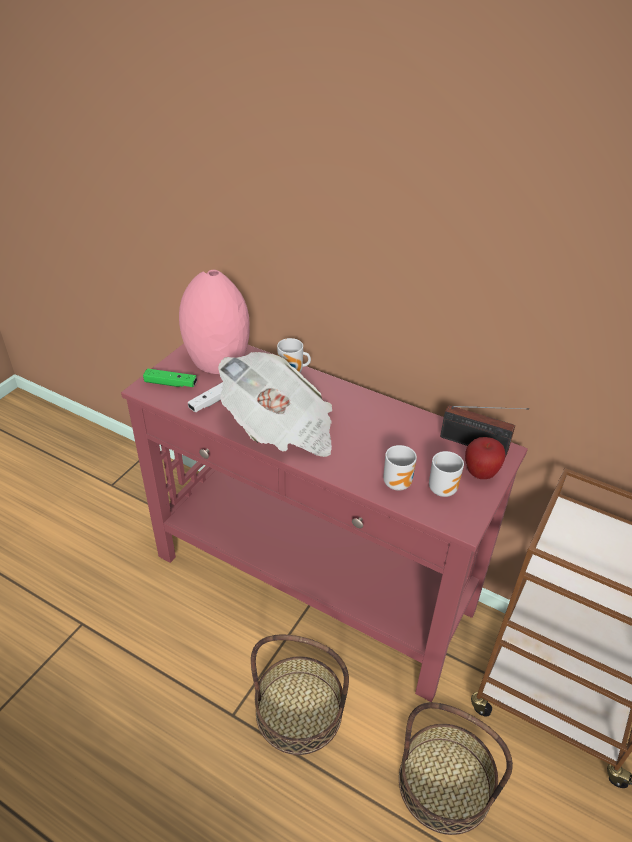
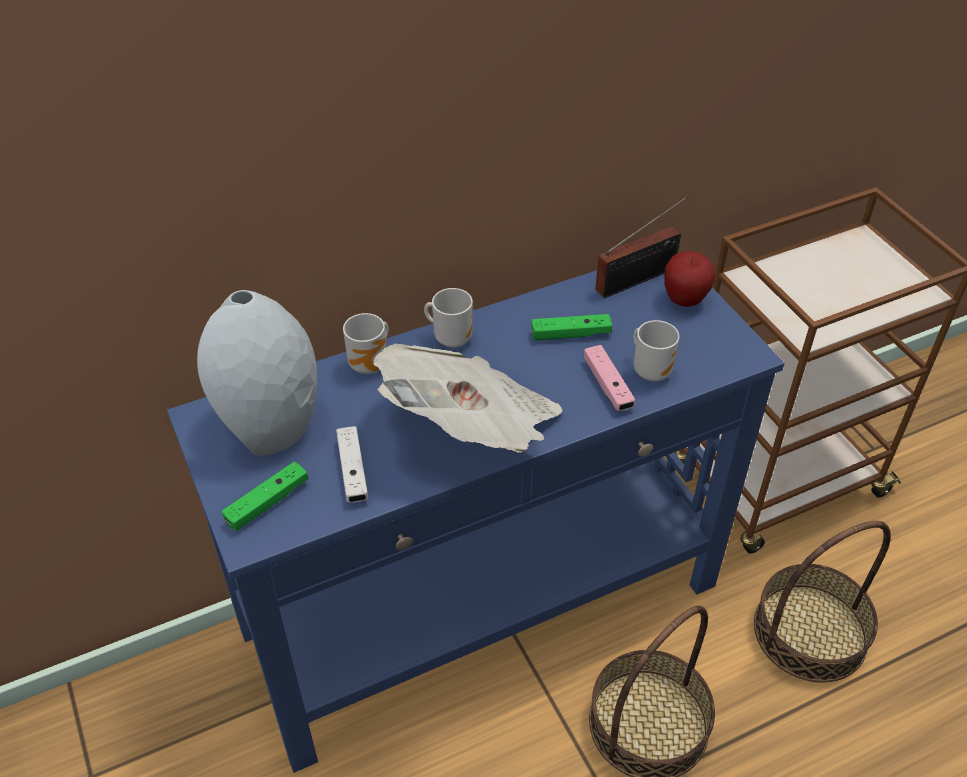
camera: 55 degrees left, 5 degrees up
(219, 362) = (270, 427): pink vase -> grey vase
(313, 584) = (485, 609): red console table -> blue console table
(366, 469) = (607, 385): none -> pink game controller
(393, 436) = (570, 334): none -> green game controller
(443, 488) = (685, 341): mug -> mug (451, 338)

